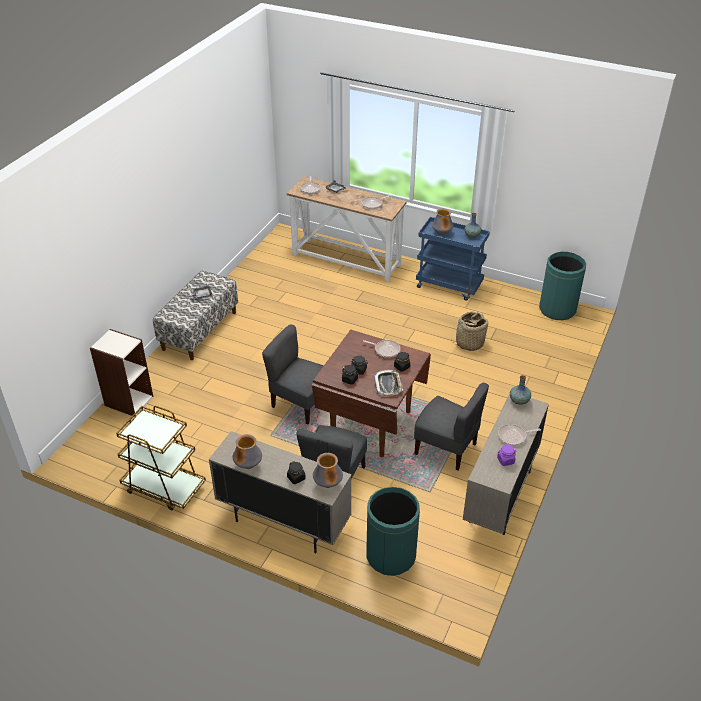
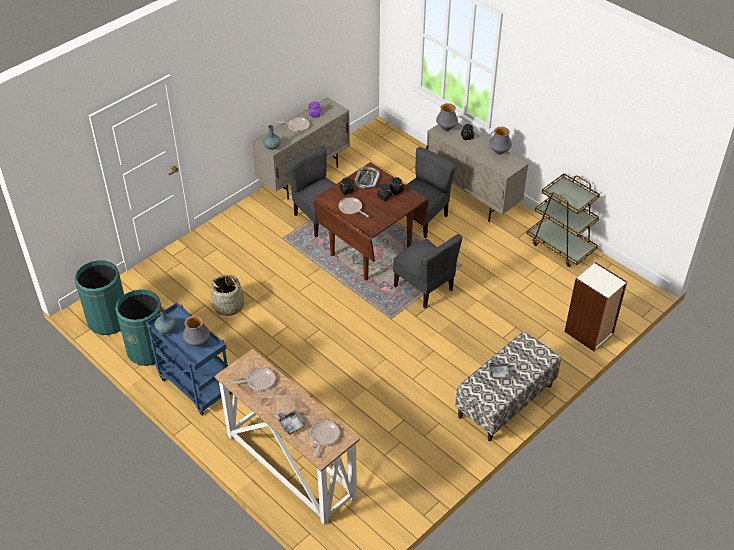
camera: 160 degrees left, 5 degrees up
(390, 556) = (404, 162): green trash can -> green trash can (148, 350)

